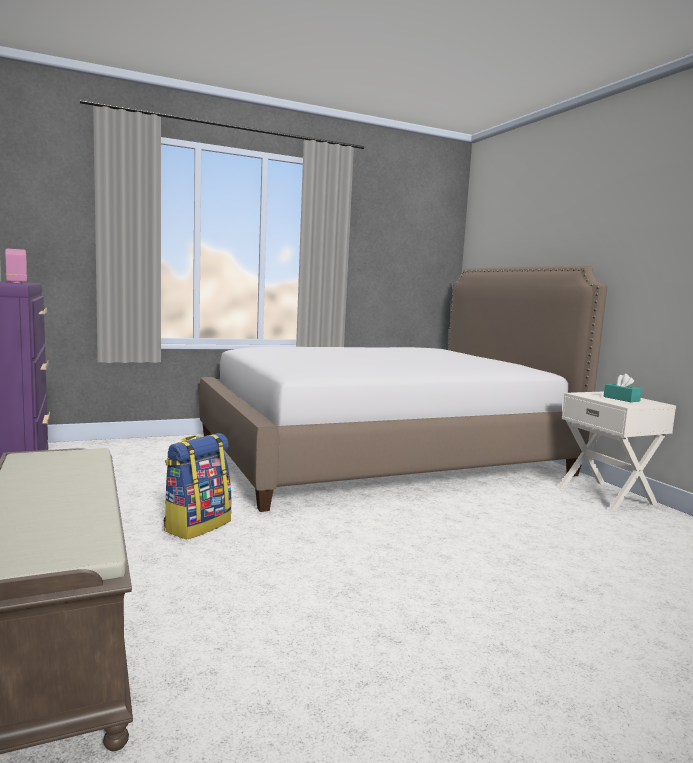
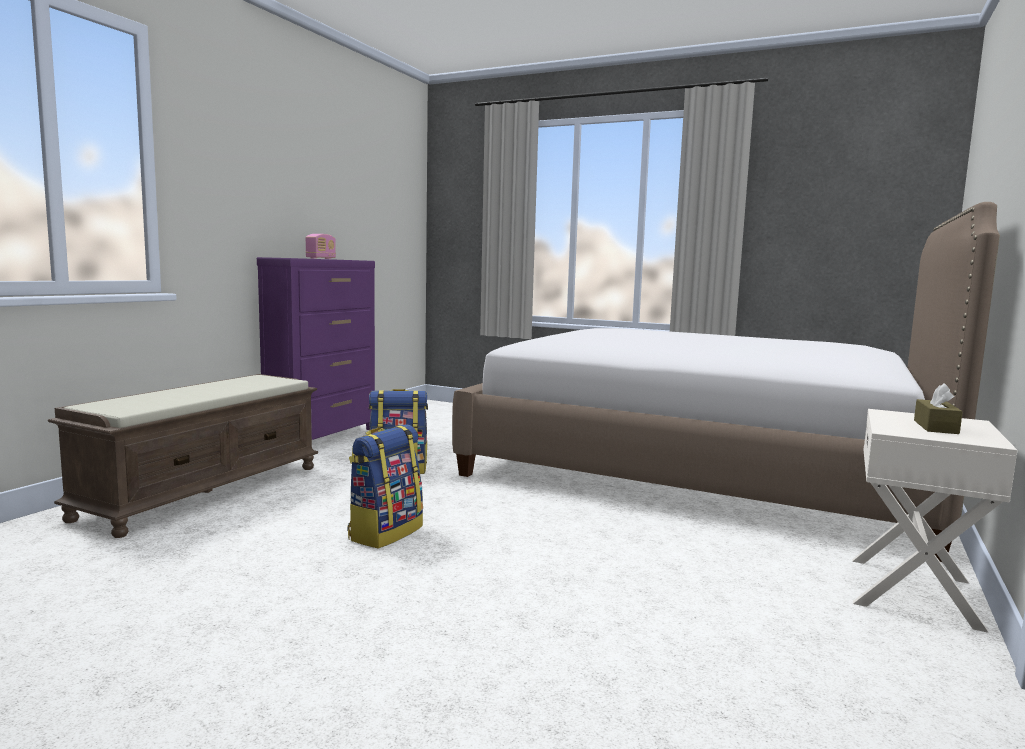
camera: 50 degrees right, 0 degrees up
(348, 584) = (385, 532): none -> backpack
(621, 399) = (935, 427): turquoise tissue box -> brown tissue box

